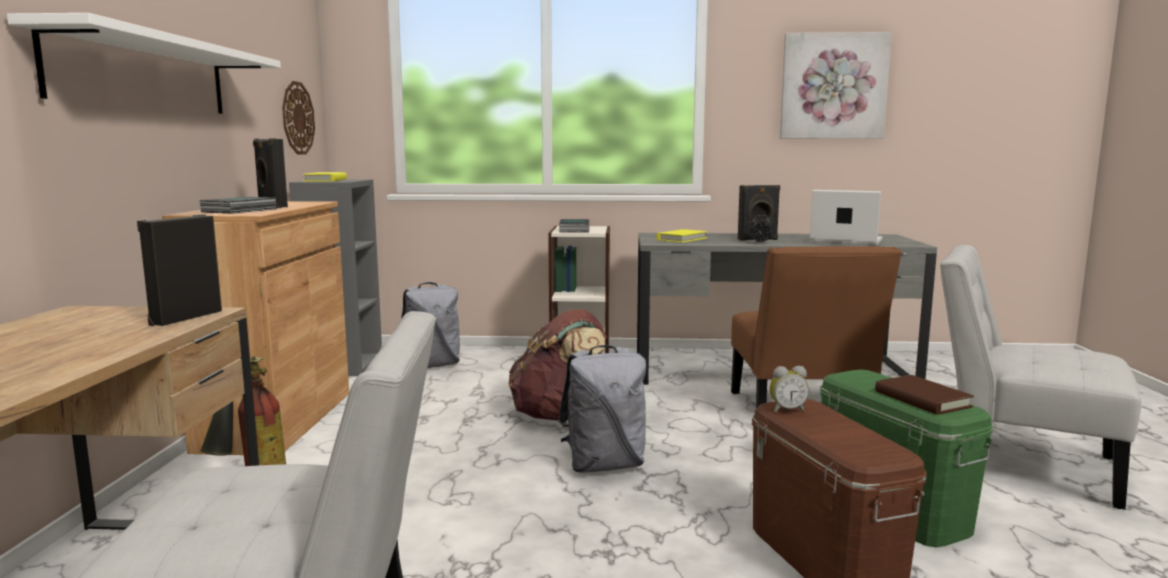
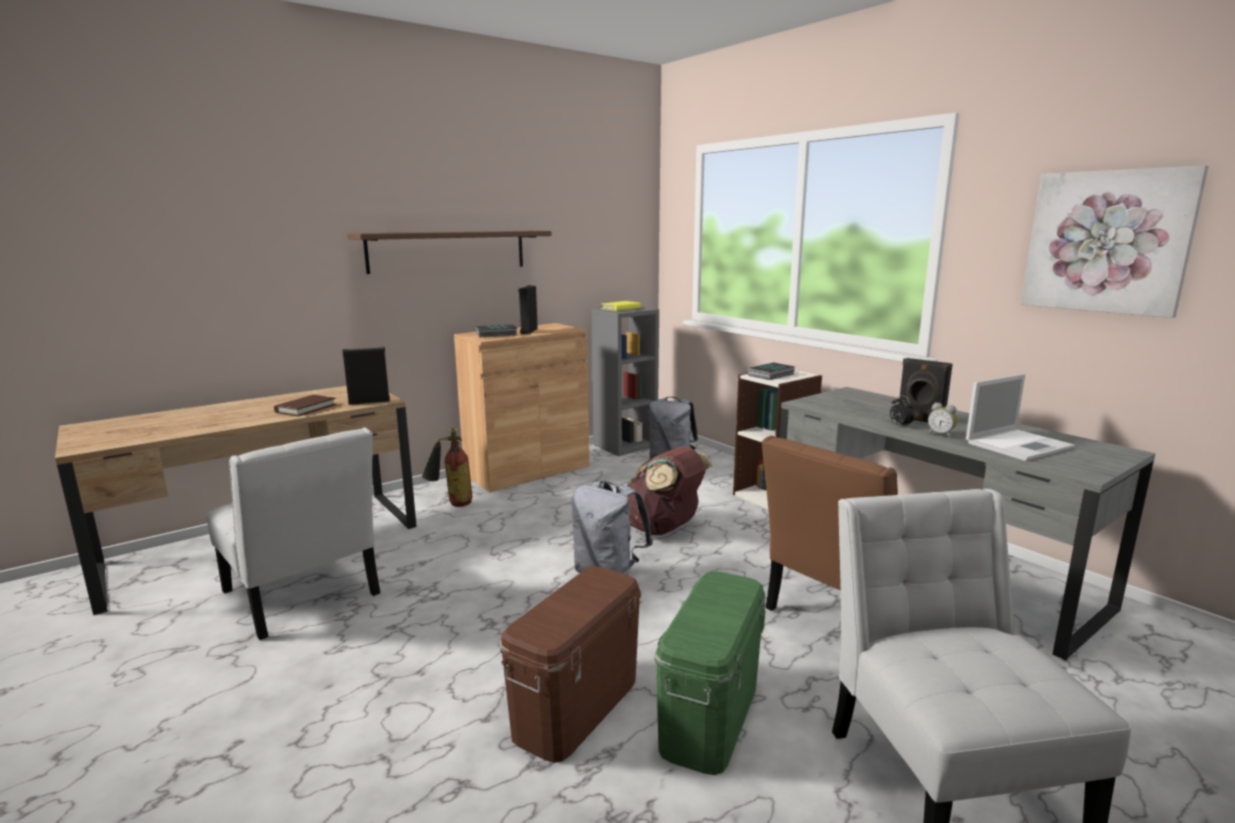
camera: 50 degrees right, 5 degrees up
(143, 75) = (448, 251): white shelf -> brown shelf
(297, 118) = (616, 260): wall clock -> none
(681, 239) = (846, 403): yellow book -> none
(787, 410) = (592, 578): alarm clock -> alarm clock (941, 435)
(844, 240) = (1019, 445): laptop -> laptop turned 75 degrees clockwise
(922, 399) = (706, 623): brown book -> brown book (306, 408)

